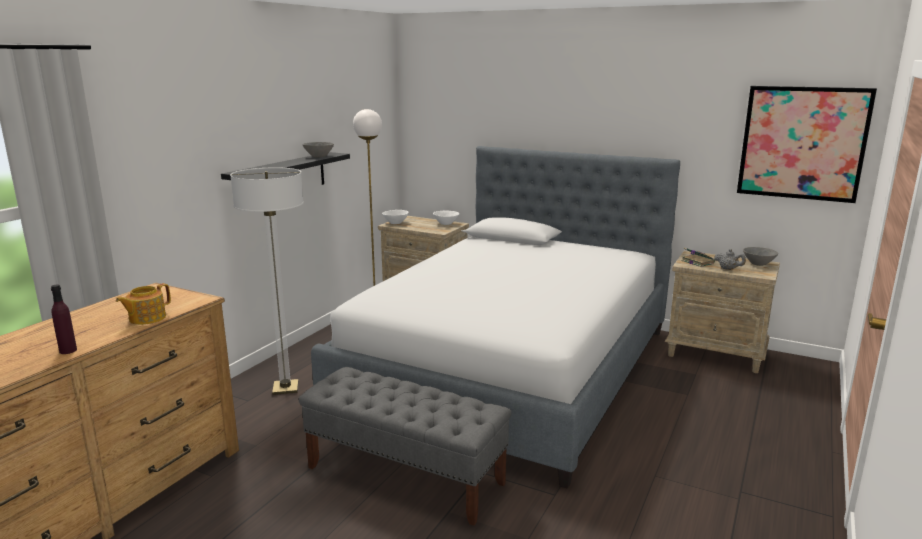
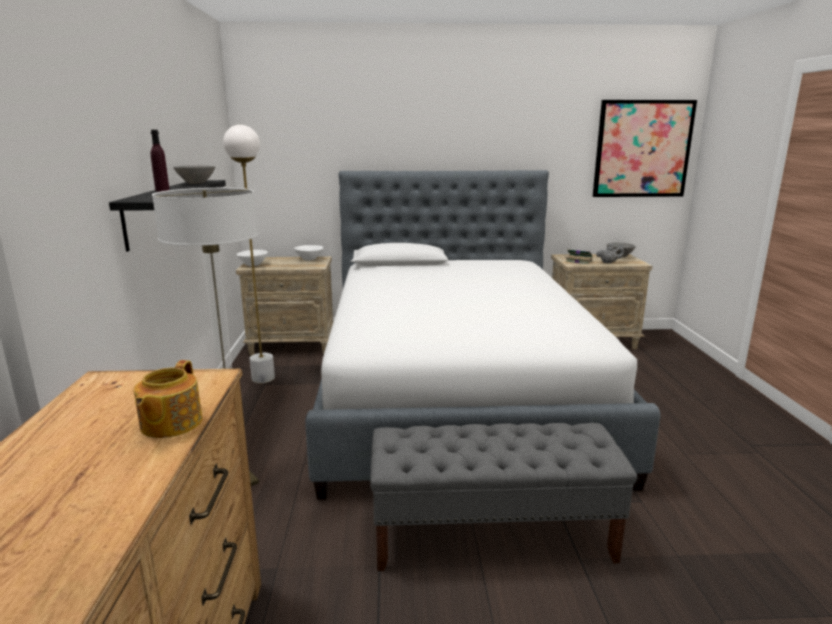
camera: 30 degrees left, 0 degrees up
(68, 350) = (107, 518): purple bottle -> purple bottle (162, 191)

